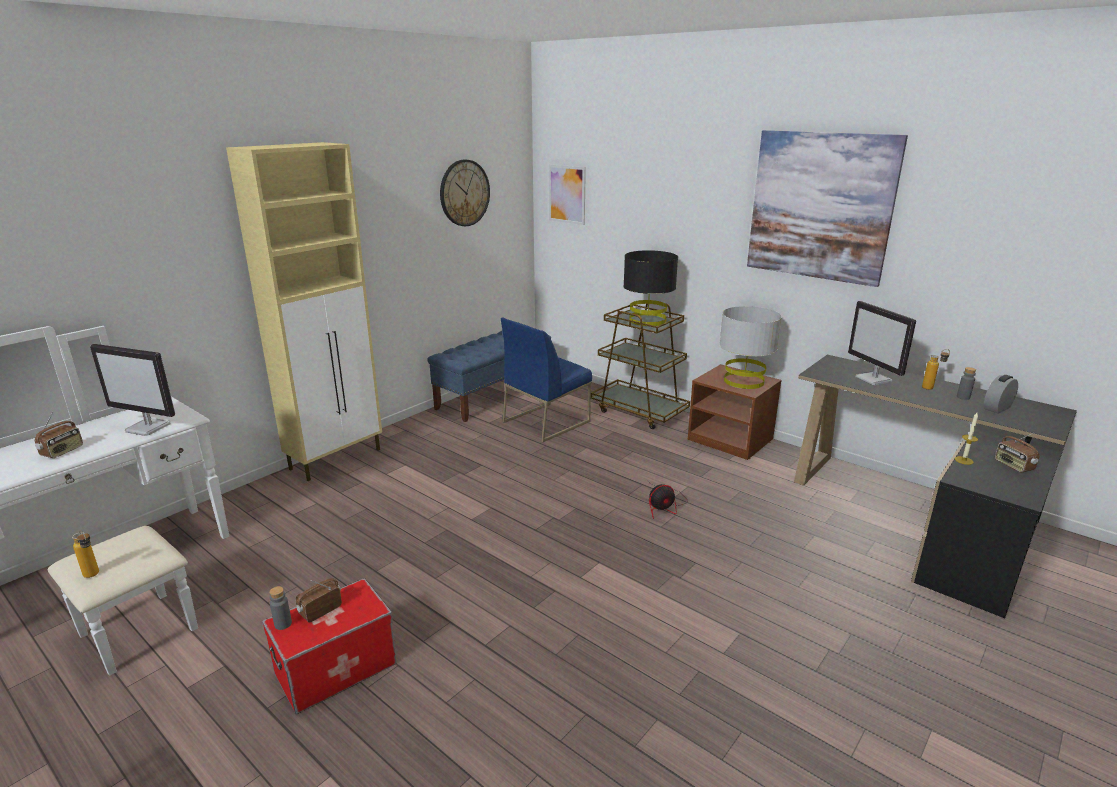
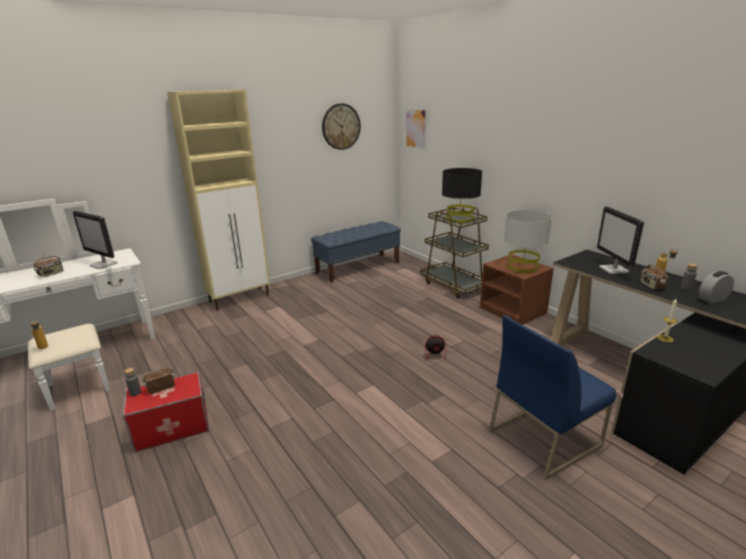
camera: 15 degrees right, 0 degrees up
(546, 421) = (385, 287): blue chair -> blue chair (544, 437)
(820, 206) = (584, 132): picture -> none
(1013, 466) = (709, 347): radio -> radio (651, 285)

